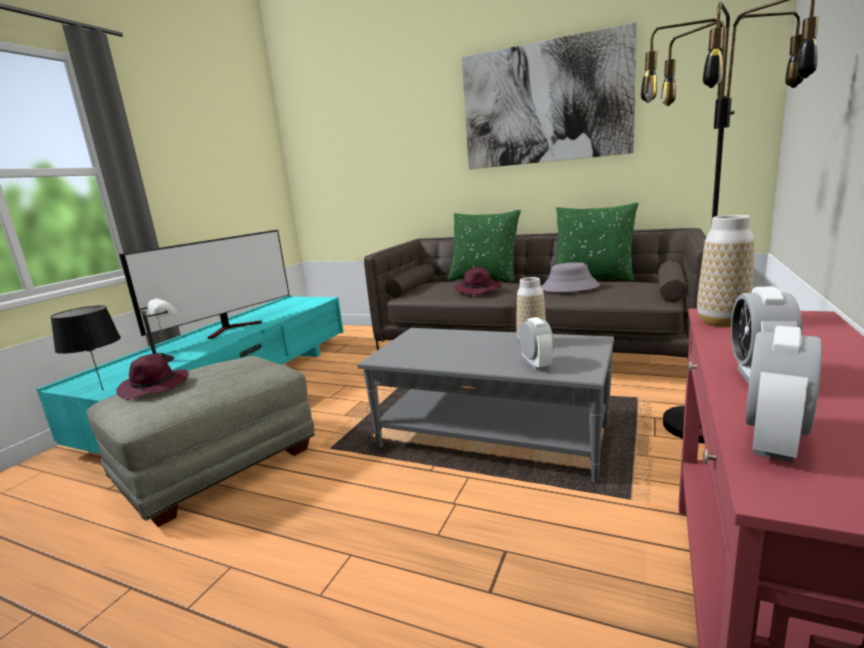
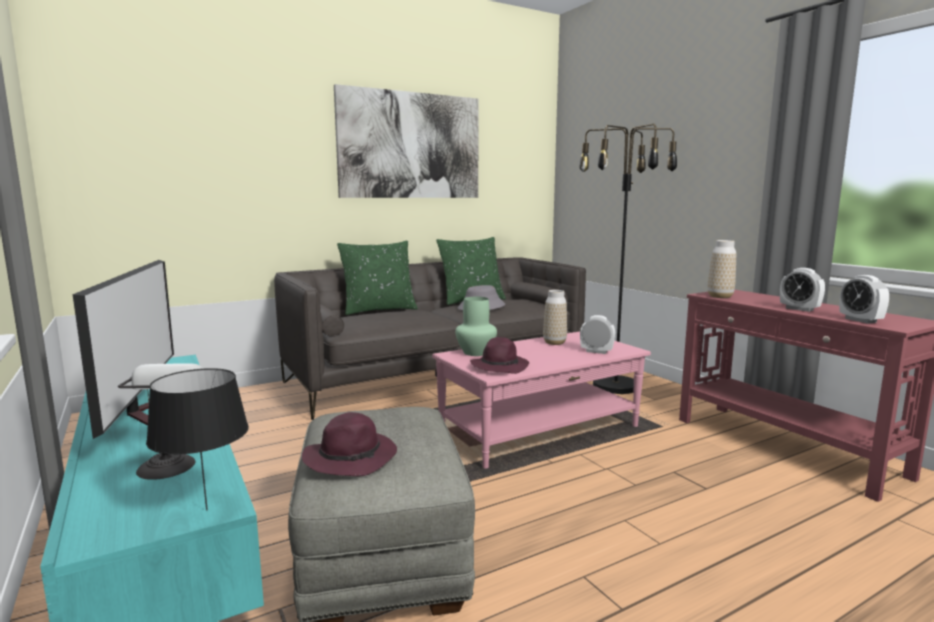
camera: 55 degrees left, 5 degrees down
(437, 335) = (476, 352): none -> green vase
(478, 290) = (413, 317): purple hat -> purple hat (500, 366)
(493, 437) = (541, 430): grey coffee table -> pink coffee table

